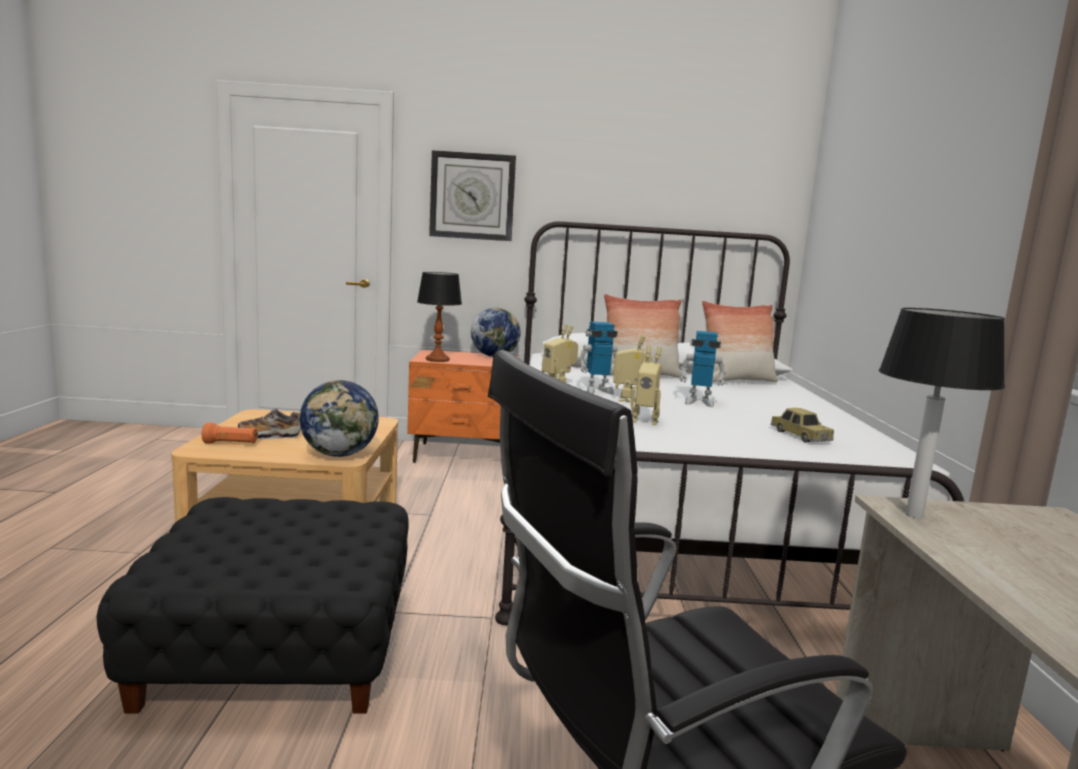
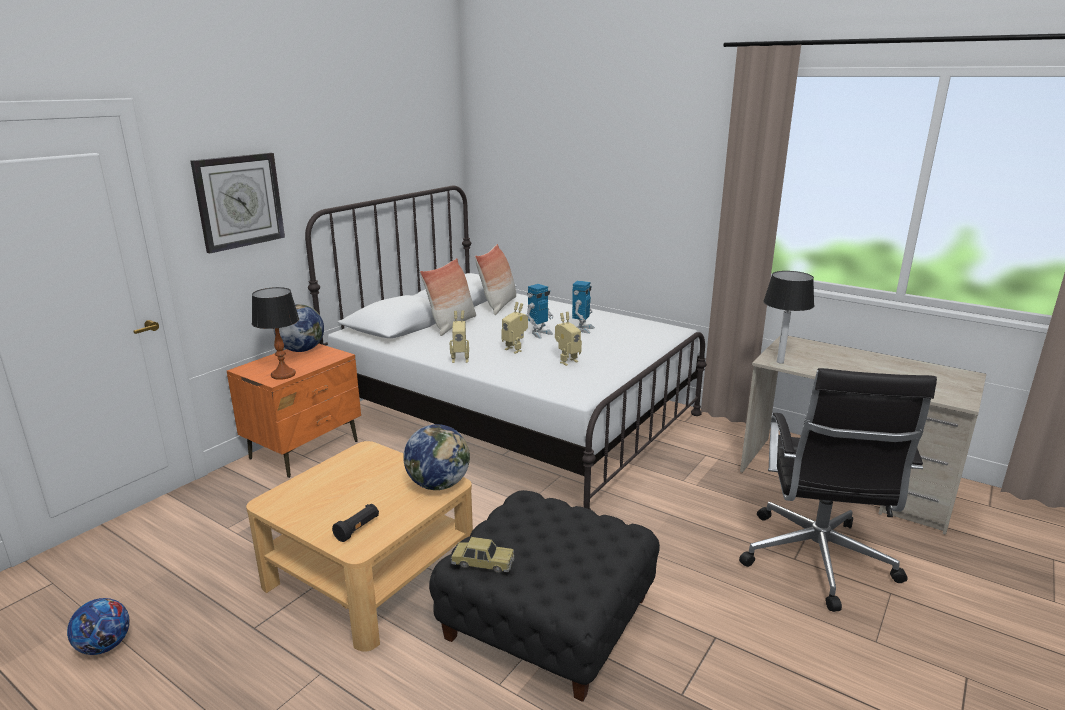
camera: 55 degrees left, 10 degrees up
(151, 475) = (105, 646): none -> football
(231, 444) = (358, 529): orange flashlight -> black flashlight
(270, 436) = (353, 506): shoe -> none
(597, 391) = (482, 351): toy robot -> toy robot (582, 329)
(800, 436) = (626, 336): toy car -> toy car (482, 563)

